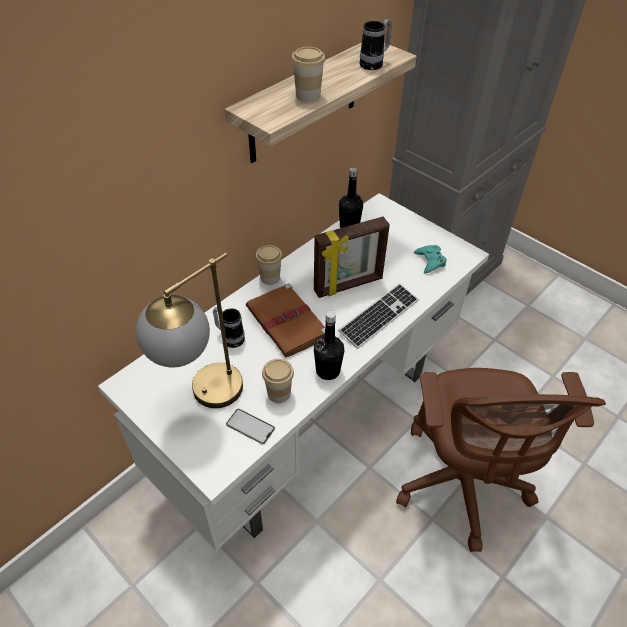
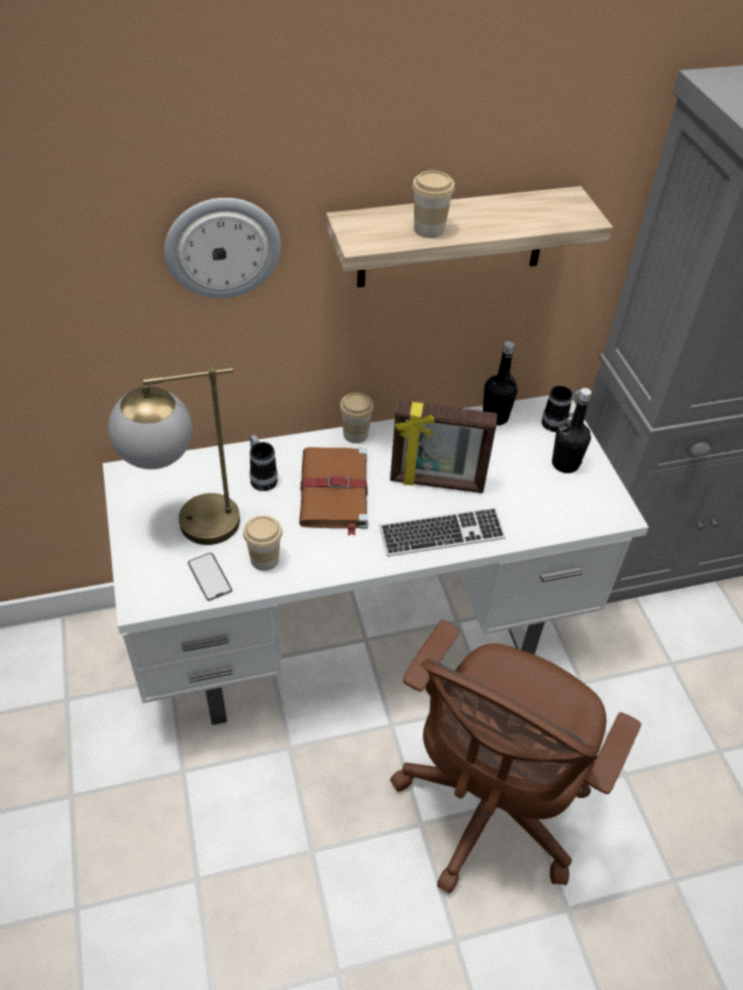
camera: 30 degrees right, 0 degrees up
(156, 164) = (222, 247): none -> wall clock
(328, 371) = (334, 563): black bottle -> black bottle (565, 464)
(374, 63) = (547, 219): mug -> mug (559, 424)
(430, 261) = (561, 501): turquoise game controller -> none

